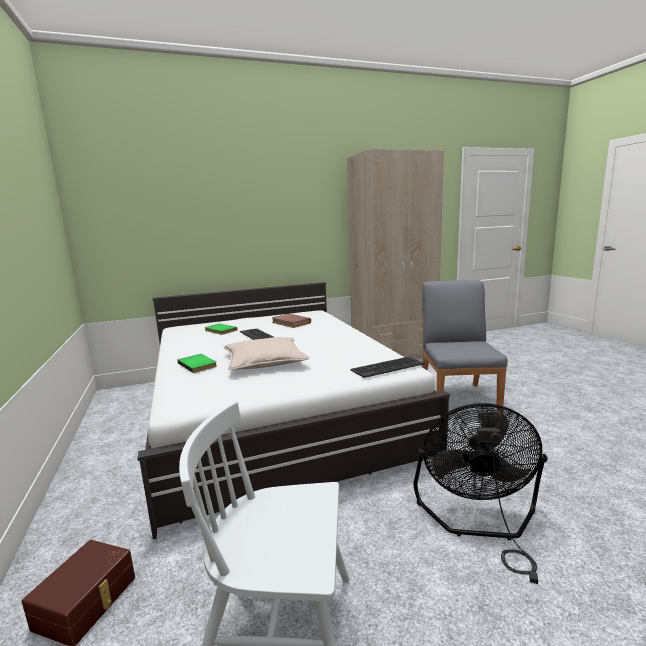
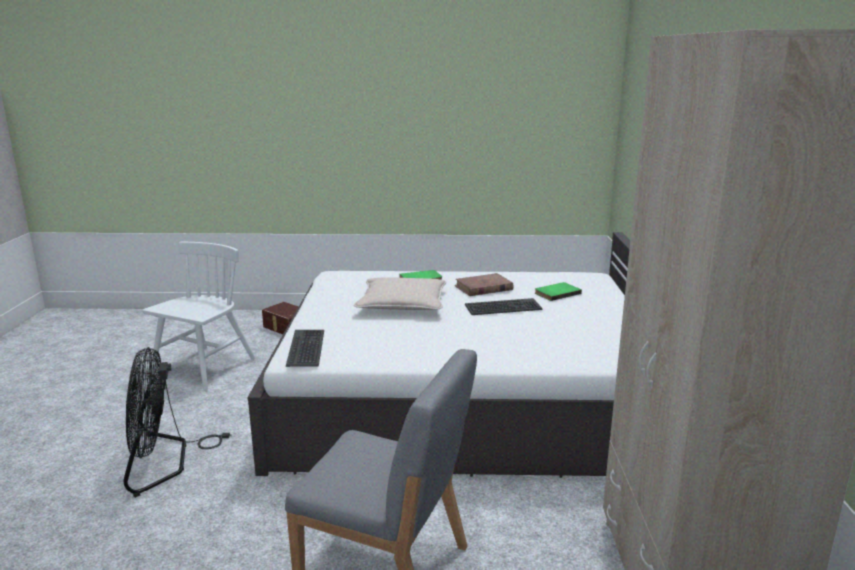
camera: 110 degrees right, 5 degrees up
(291, 323) = (569, 333): brown book -> brown book (483, 288)
(484, 524) = (167, 458): black fan -> black fan turned 135 degrees clockwise

